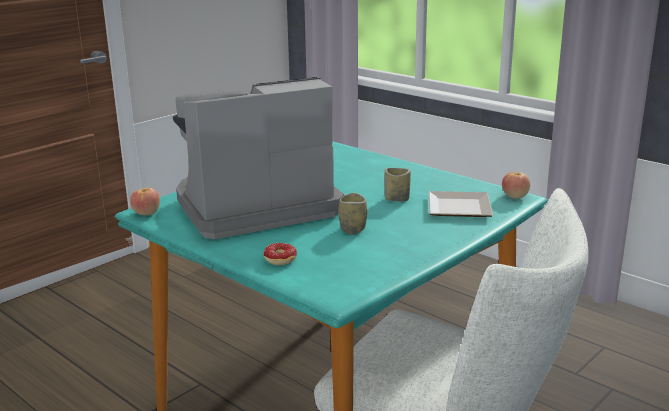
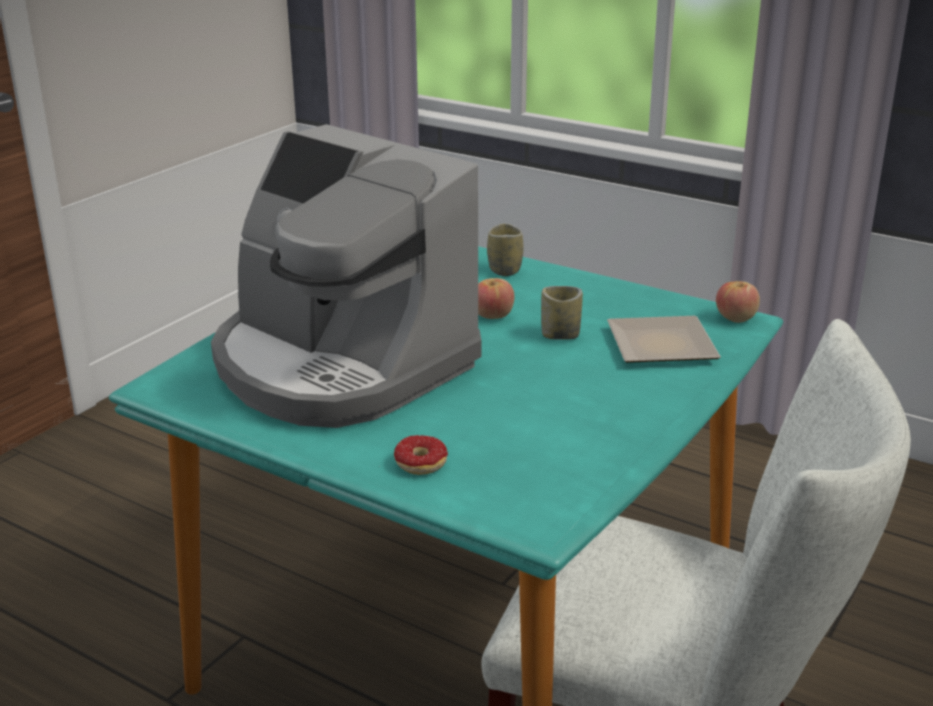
camera: 10 degrees left, 5 degrees up
(146, 213) = (164, 390): apple -> apple (492, 316)
(254, 207) = (339, 365): coffee machine -> coffee machine turned 105 degrees counterclockwise
(352, 229) = (513, 396): cup -> cup (505, 270)

